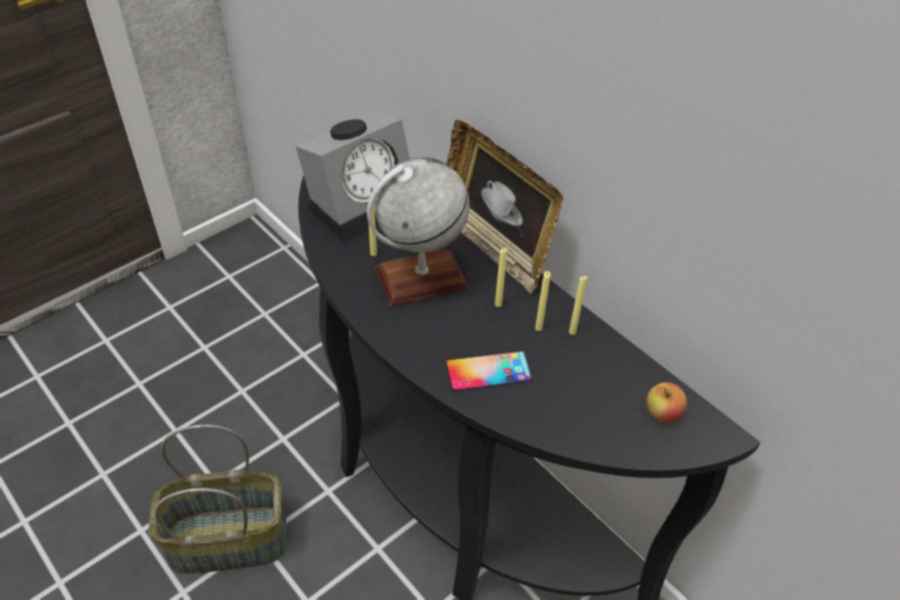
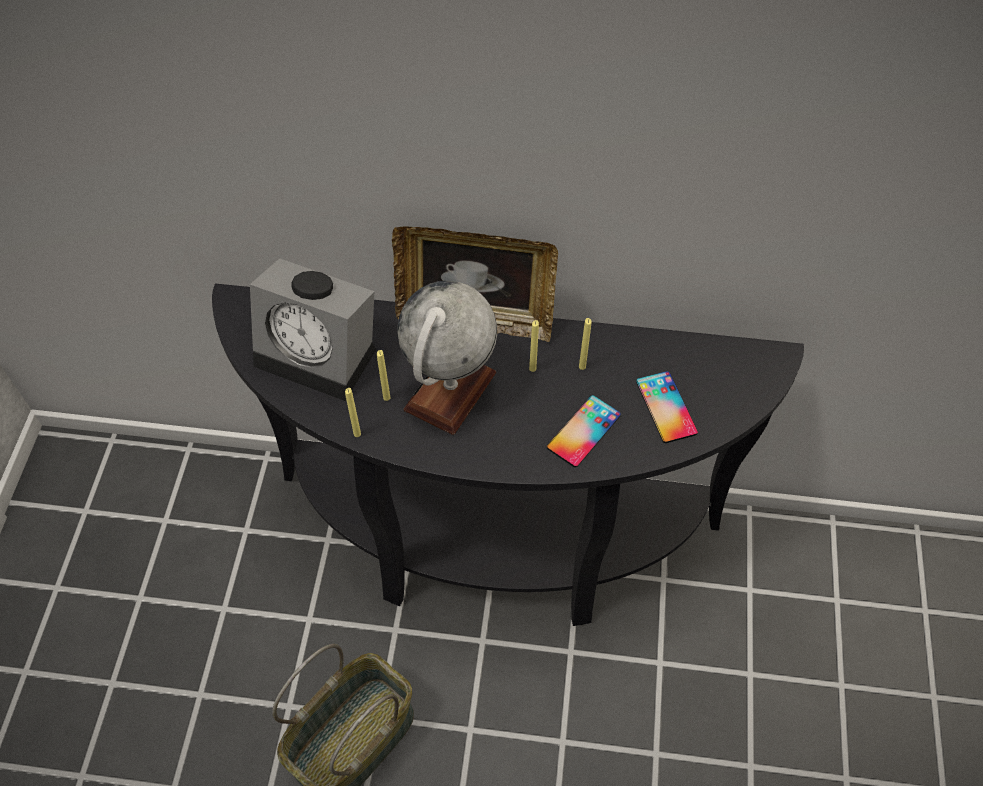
camera: 40 degrees left, 10 degrees up
(363, 201) = (321, 354): alarm clock -> alarm clock turned 105 degrees clockwise
(572, 332) = (608, 351): yellow candle -> yellow candle (357, 434)
(575, 402) = (666, 407): none -> phone
(662, 413) = (728, 371): apple -> none

